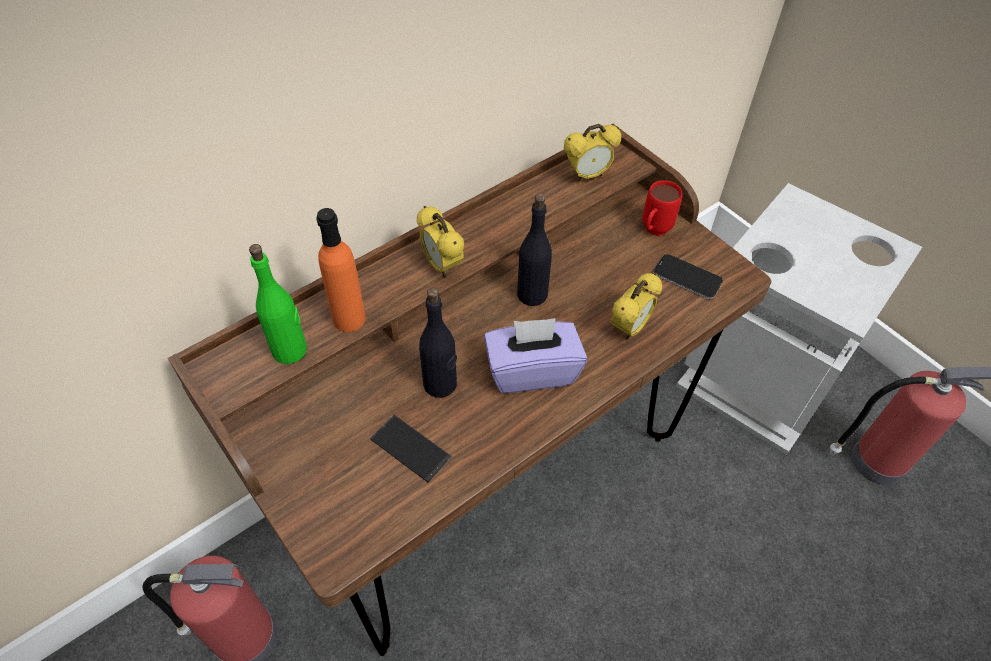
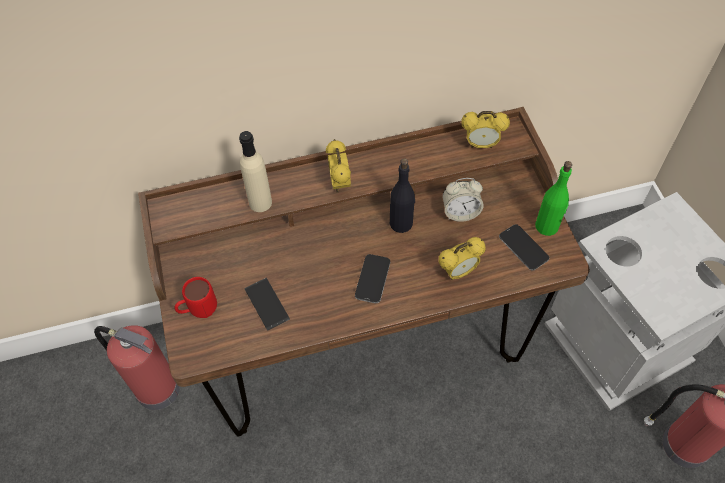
camera: 25 degrees right, 5 degrees up
(290, 350) = (214, 212): green bottle -> green bottle (547, 226)
(349, 319) = (260, 202): orange bottle -> beige bottle
(440, 384) = (306, 267): black bottle -> none
(532, 370) = (372, 279): purple tissue box -> phone
(595, 261) = (460, 212): none -> alarm clock
(653, 231) = (517, 203): red mug -> red mug (199, 312)

